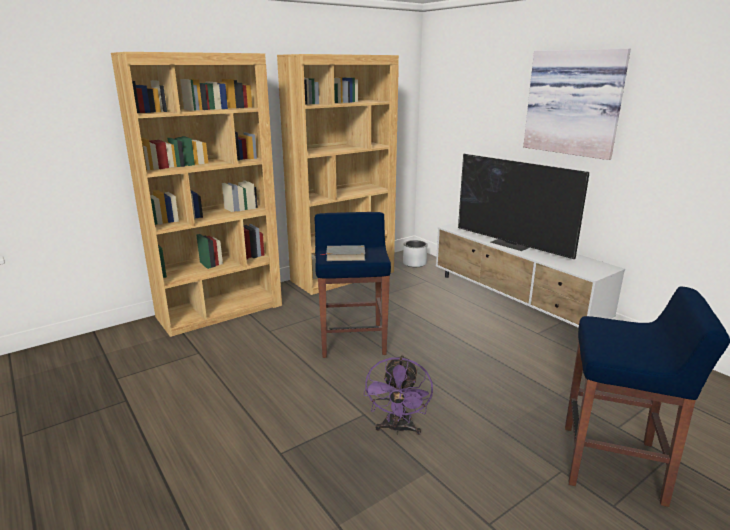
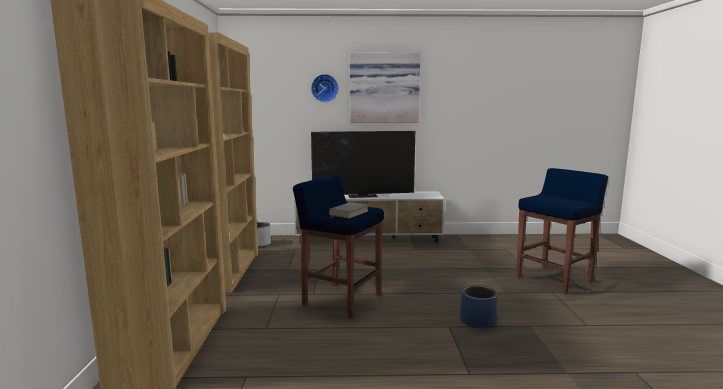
camera: 55 degrees left, 10 degrees down
(398, 429) = (477, 320): purple fan -> blue planter
(506, 98) = (324, 88): none -> wall clock

